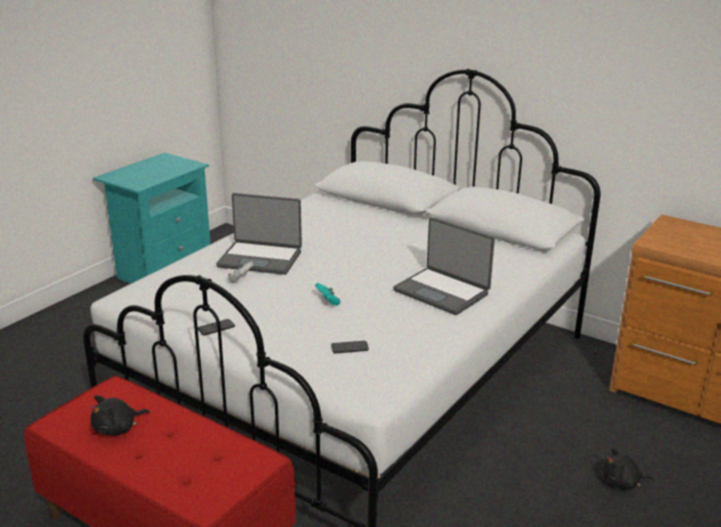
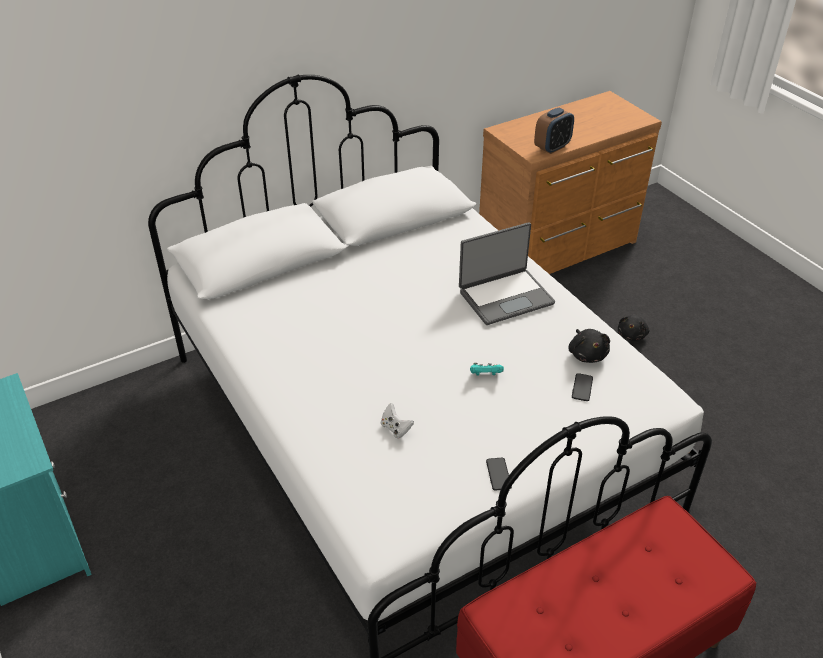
camera: 65 degrees left, 15 degrees up
(117, 428) = (575, 622): black plush toy -> black plush toy (587, 354)
(260, 258) = (352, 399): laptop -> none
(679, 248) = (552, 147): none -> alarm clock

